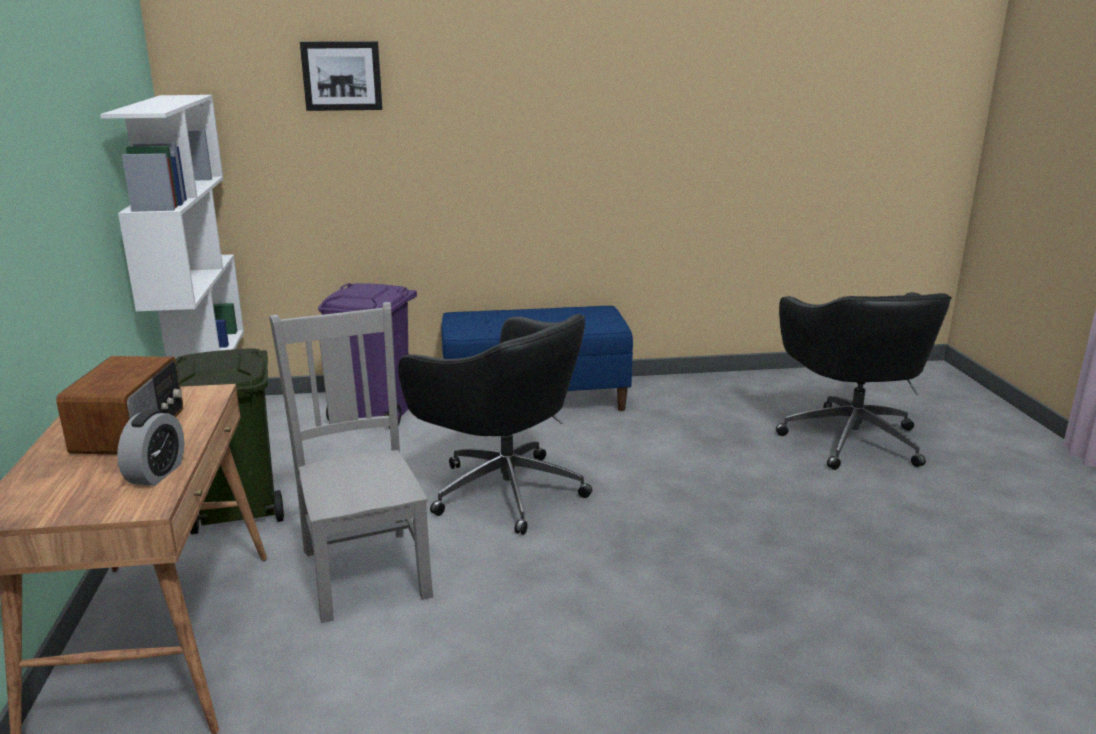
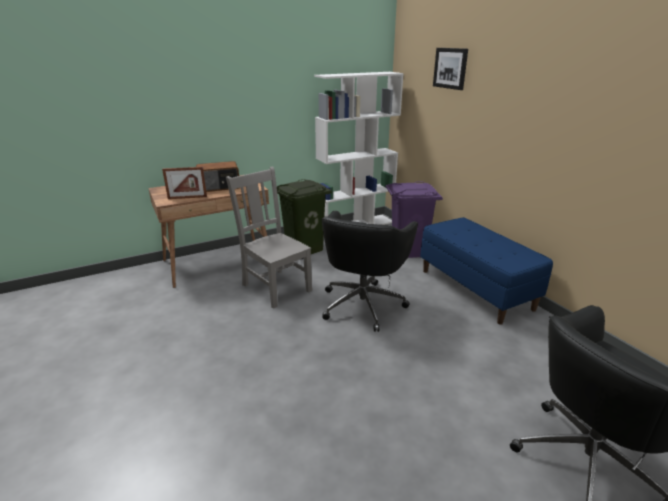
camera: 70 degrees right, 5 degrees up
(156, 474) = (187, 198): alarm clock -> picture frame
(365, 570) = (275, 286): grey chair -> grey chair turned 90 degrees counterclockwise

